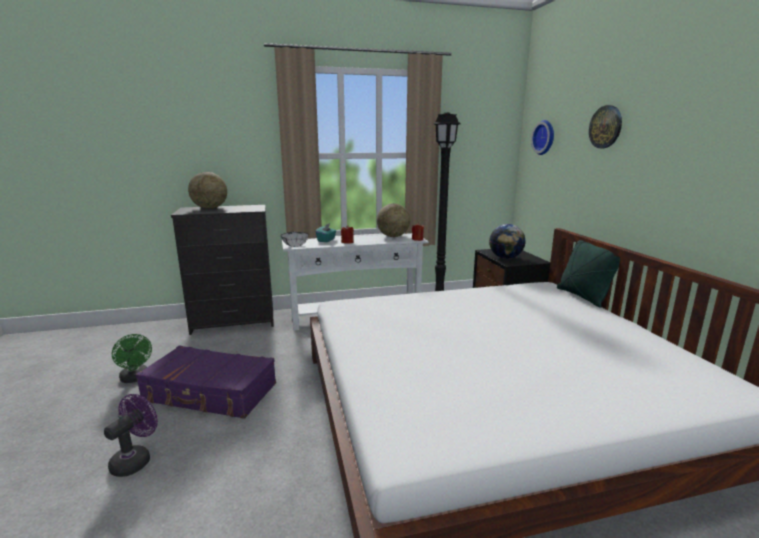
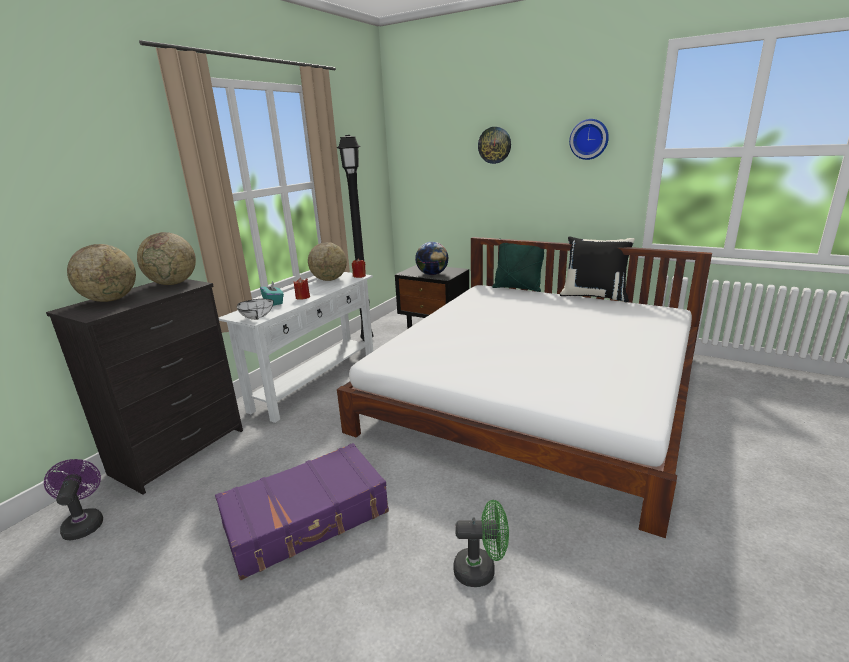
camera: 45 degrees left, 5 degrees up
(135, 459) = (357, 614): purple fan -> purple fan (84, 523)
(136, 378) = (175, 572): green fan -> green fan (481, 570)
(252, 207) = (173, 283): none -> globe
(545, 137) = (423, 155): wall clock -> wall clock (589, 139)
(663, 335) = (594, 296): none -> black pillow

